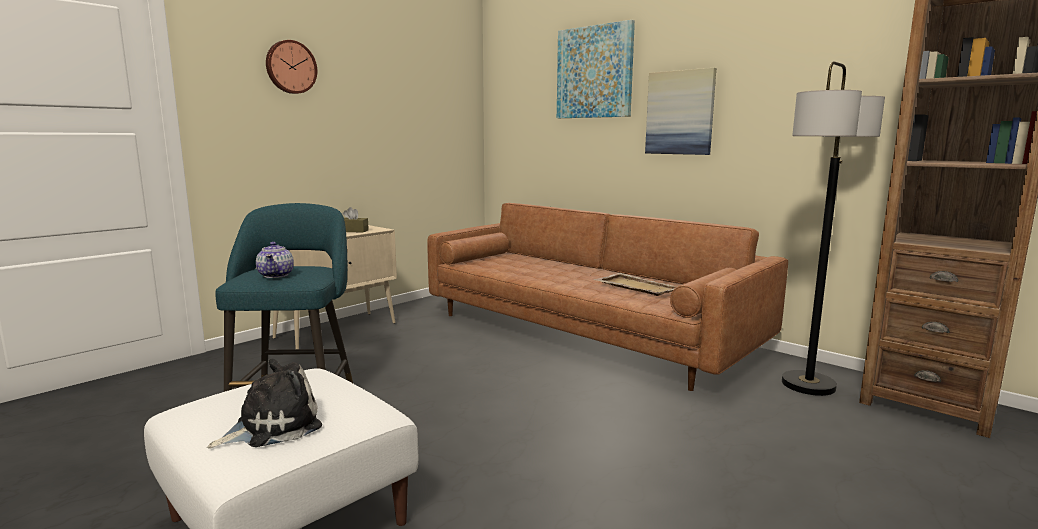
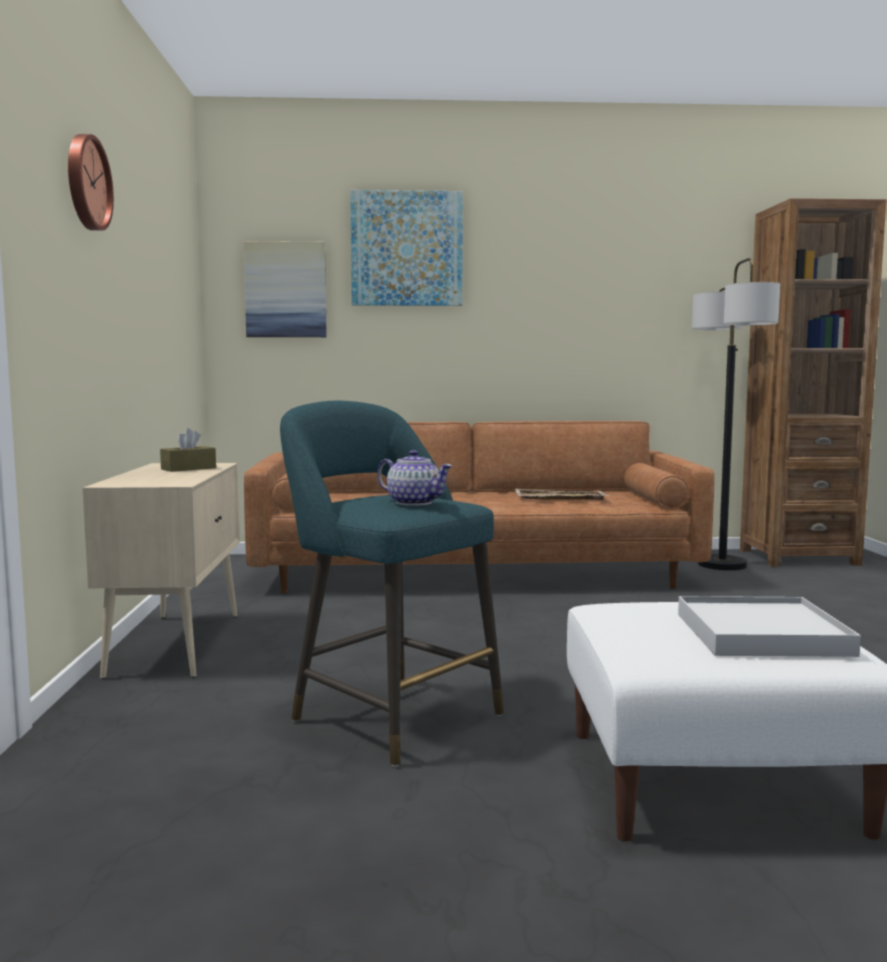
camera: 45 degrees left, 5 degrees down
(273, 426) = (761, 634): plush toy -> white tray
(680, 113) = (526, 303): picture -> picture (286, 290)

